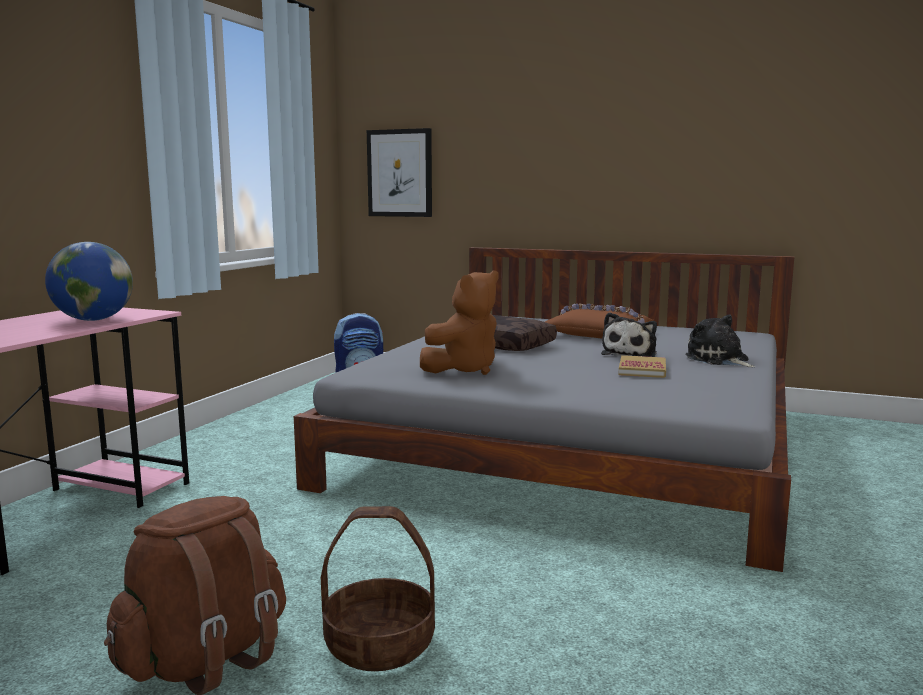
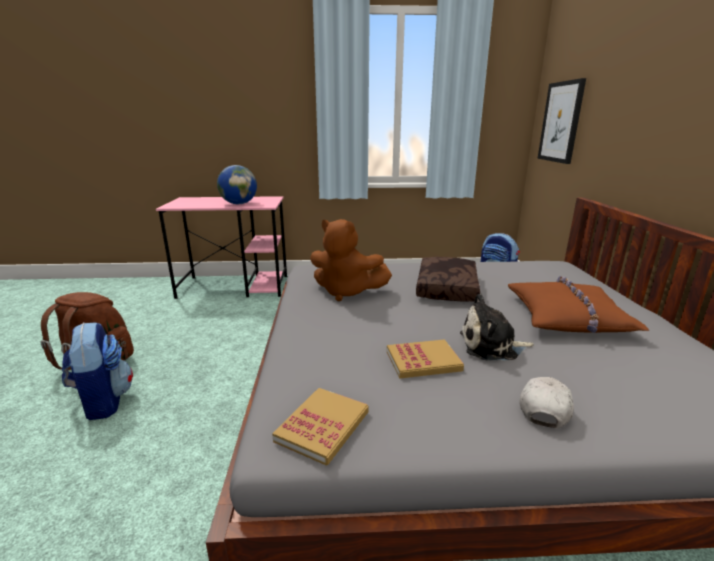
camera: 65 degrees right, 10 degrees up
(379, 644) = (103, 401): basket -> backpack
(719, 360) = (544, 408): plush toy -> white cap
(721, 400) = (323, 426): none -> book

